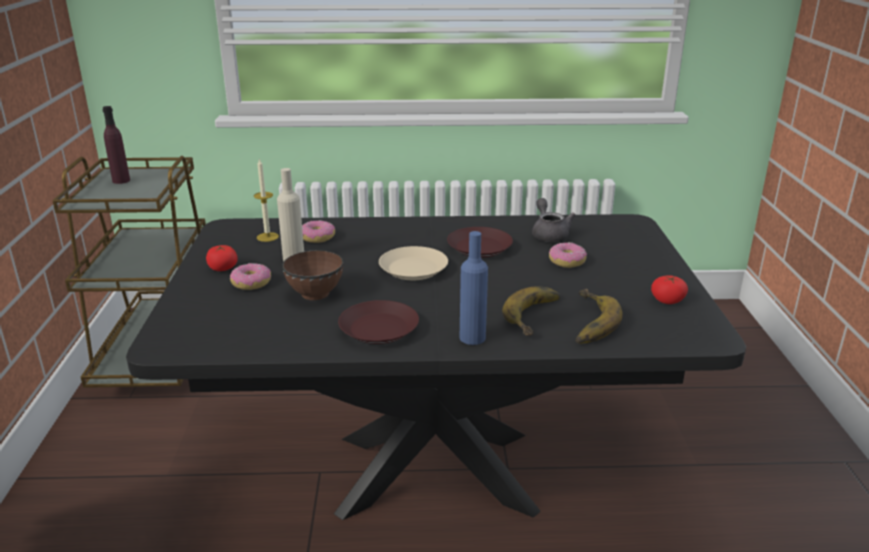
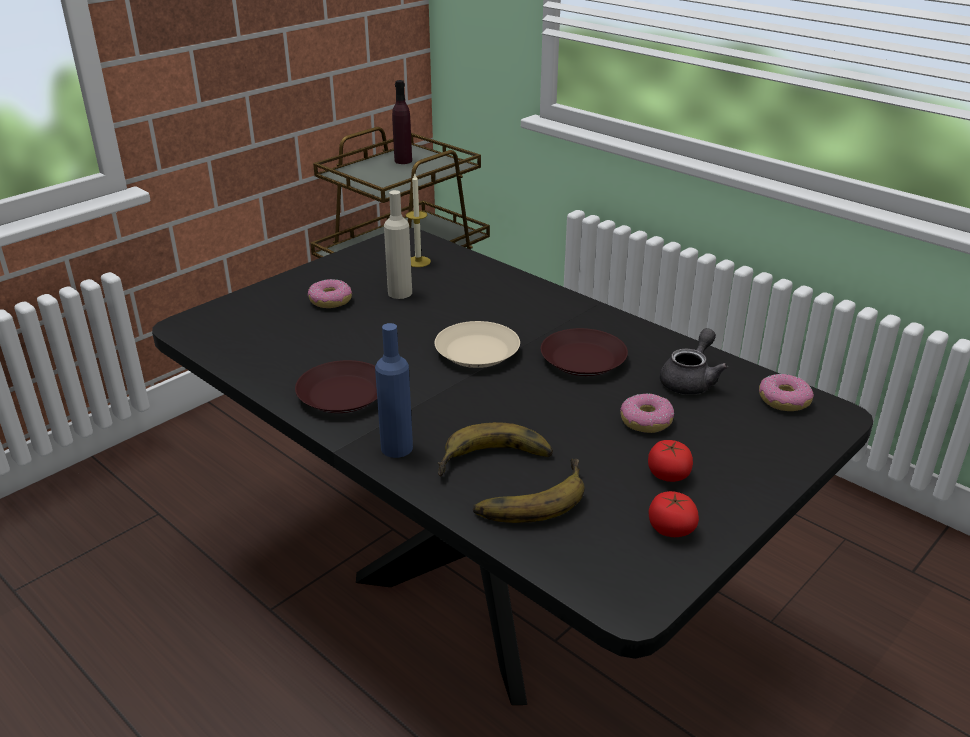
camera: 45 degrees right, 5 degrees up
(223, 268) = (336, 276): tomato -> tomato (668, 474)
(315, 294) = (356, 335): brown bowl -> none
(317, 237) = (455, 280): donut -> donut (783, 400)

